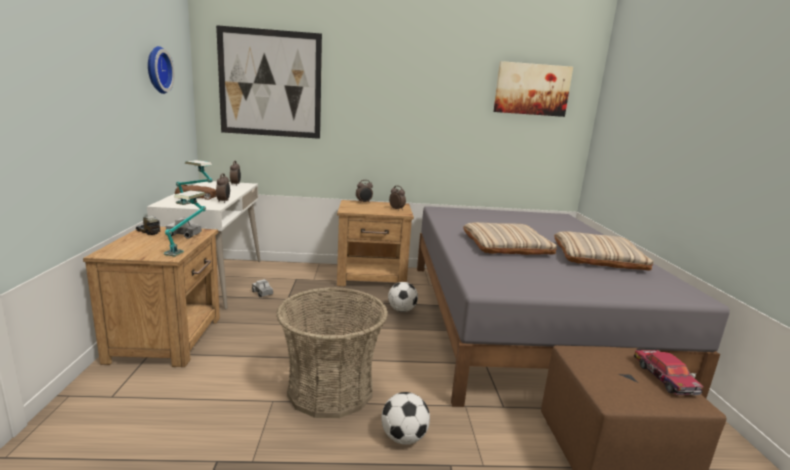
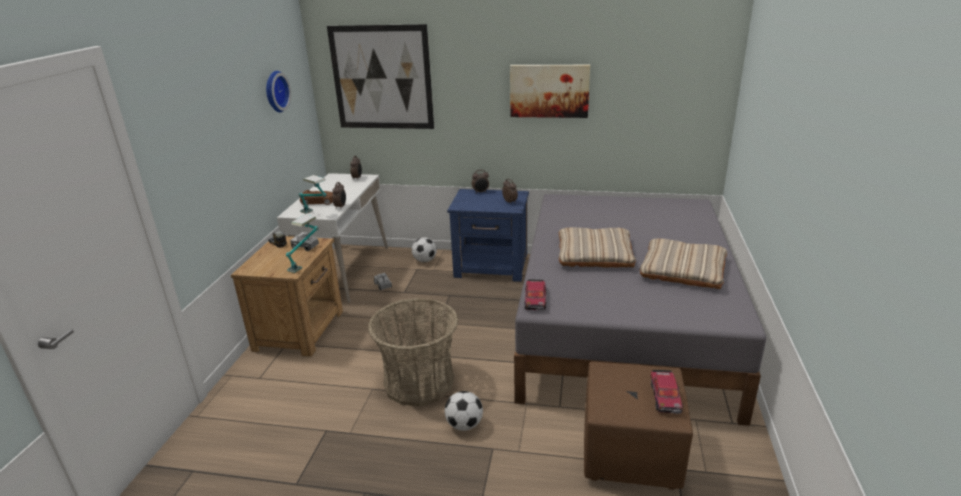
camera: 15 degrees right, 10 degrees up
(372, 277) = (492, 267): brown nightstand -> blue nightstand
(401, 310) = (507, 306): football -> football (425, 260)
(477, 280) = (535, 299): none -> toy car
(531, 89) = (659, 64): picture -> picture (549, 90)

